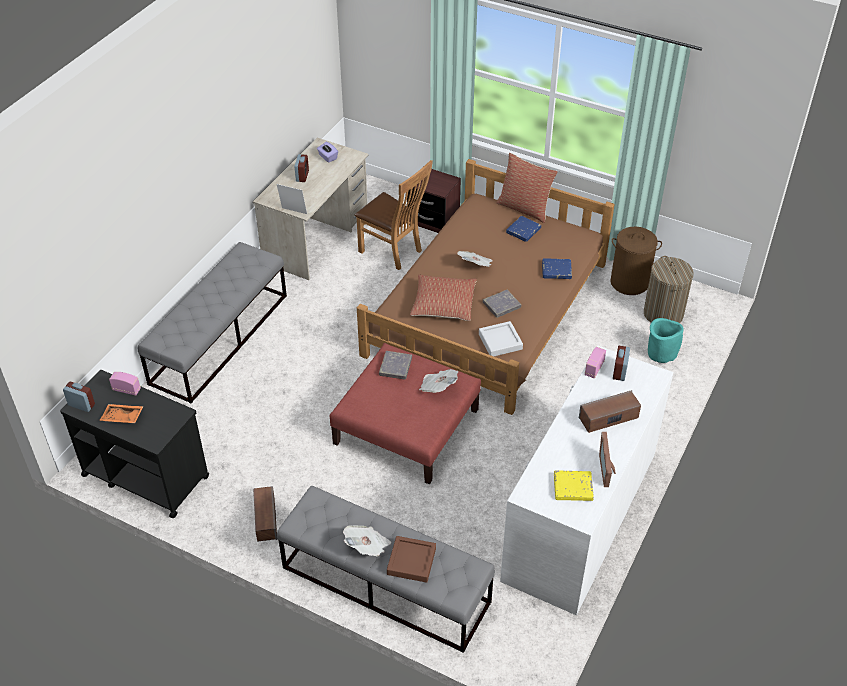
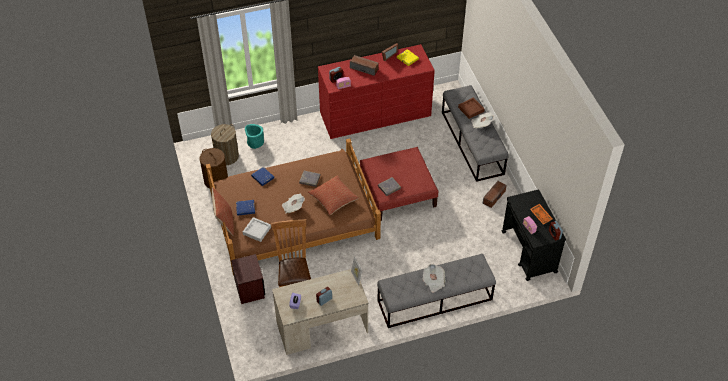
camera: 135 degrees left, 5 degrees up
(438, 387) = (383, 166): newspaper -> newspaper (433, 282)
(500, 342) = (333, 164): grey tray -> grey tray (257, 231)
(580, 516) = (375, 114): white dresser -> red dresser

